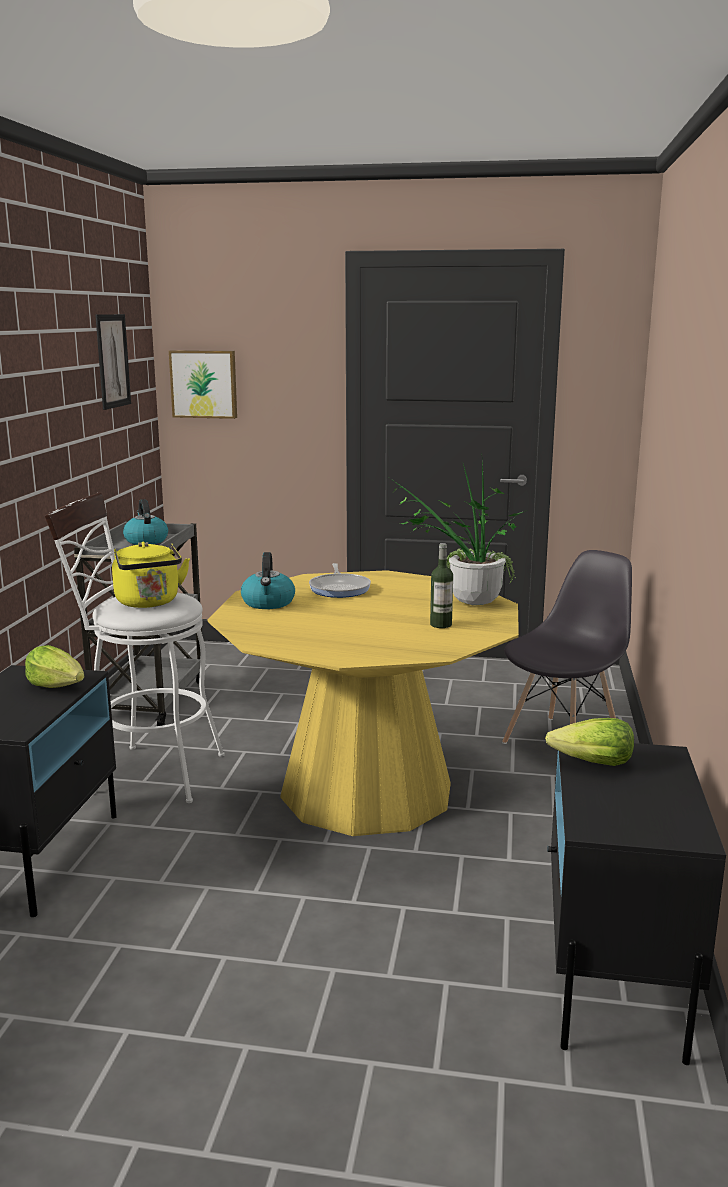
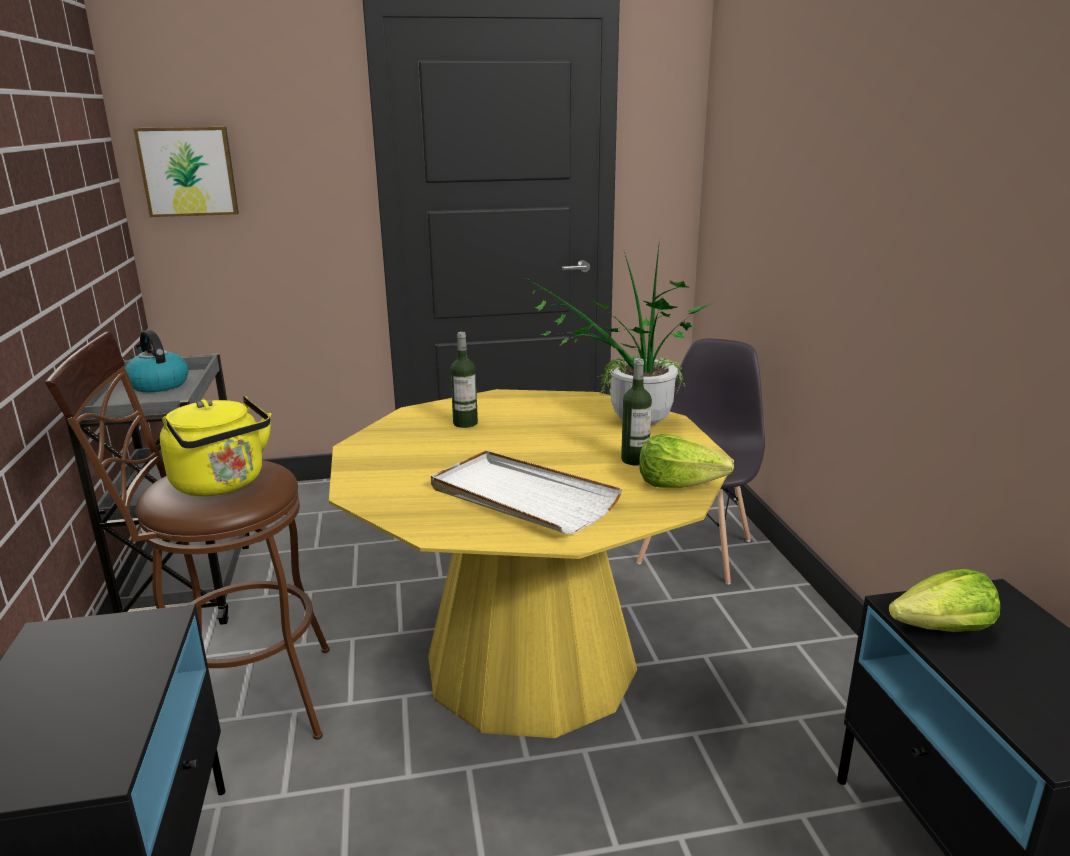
camera: 20 degrees left, 5 degrees up
(57, 686) = (127, 651): lettuce -> lettuce (679, 484)
(112, 361) = (66, 140): picture -> none
(147, 772) = (237, 702): white stool -> brown stool
(268, 603) = (393, 459): kettle -> none
(334, 634) = (521, 497): none -> white tray
(340, 588) = (465, 423): frying pan -> bottle

